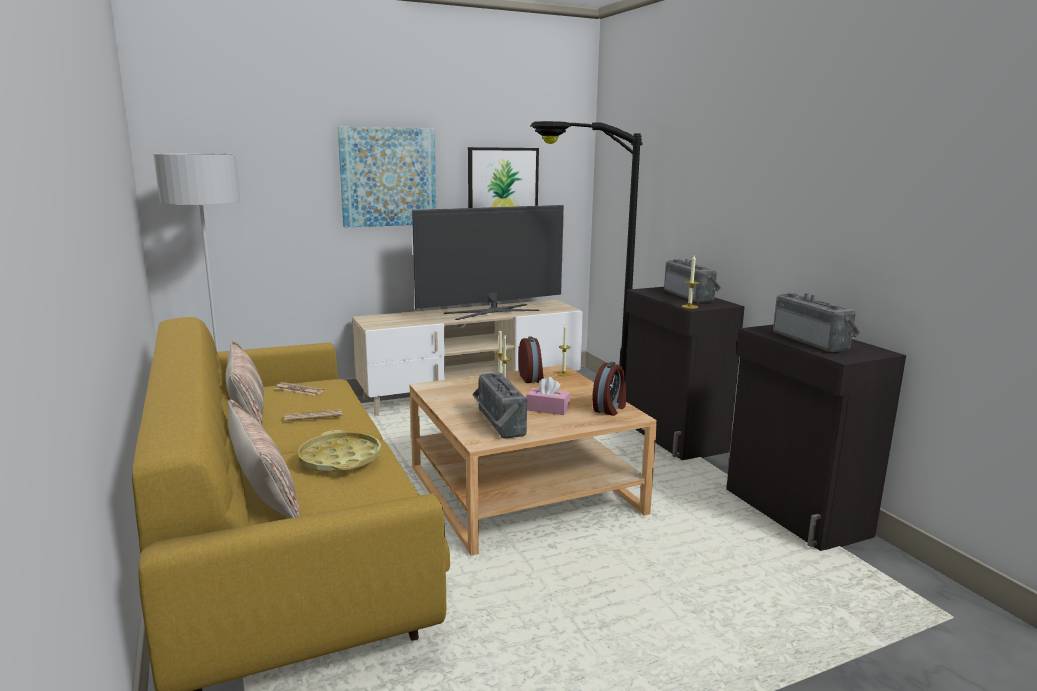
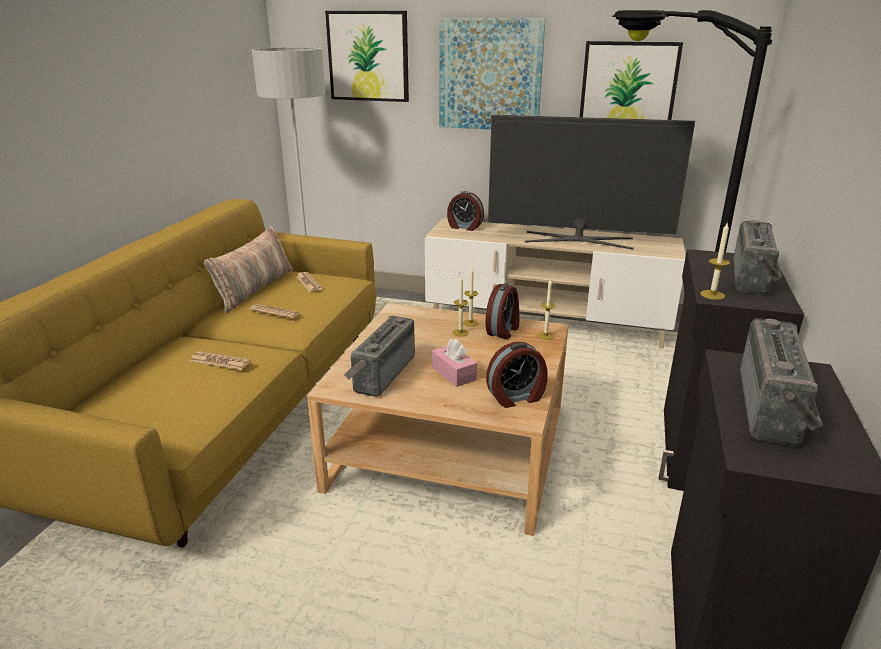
camera: 40 degrees right, 10 degrees up
(260, 162) = (368, 56): none -> picture
(263, 490) = (142, 369): pillow -> none
(340, 459) = (220, 361): yellow tray -> newspaper
(386, 319) = (464, 227): none -> alarm clock

